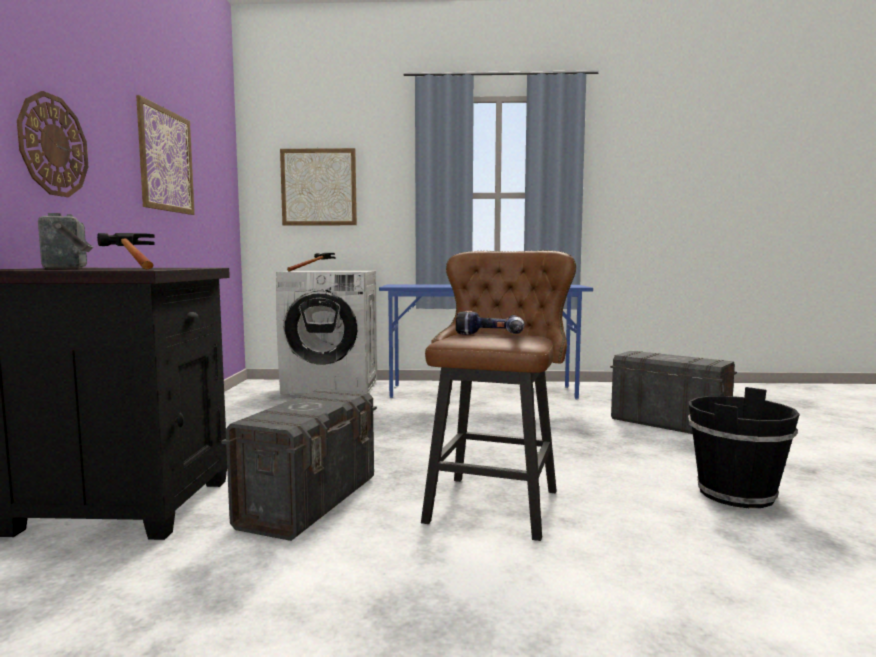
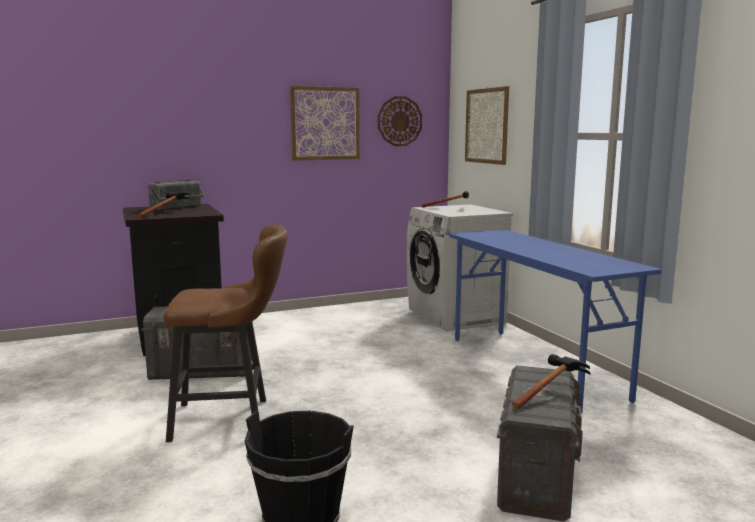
camera: 65 degrees right, 5 degrees up
(53, 145) = (205, 136): wall clock -> wall clock (399, 121)
(489, 336) = (208, 294): power drill -> none
(674, 356) = (551, 393): none -> hammer

